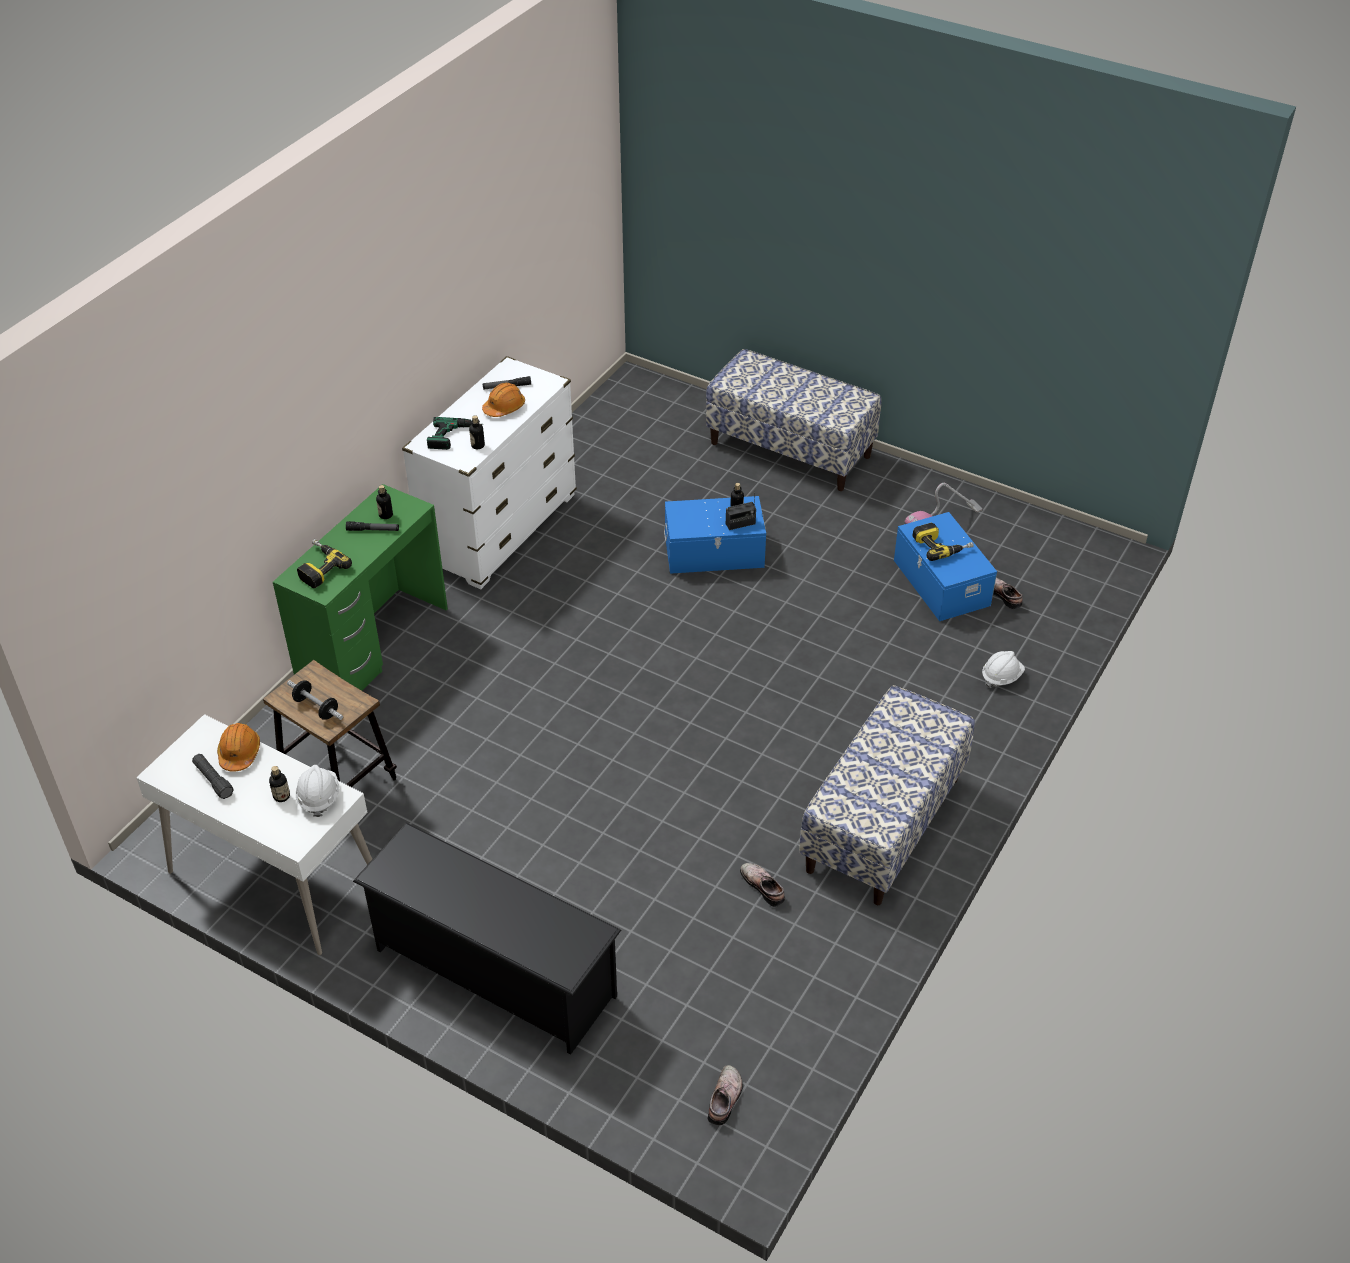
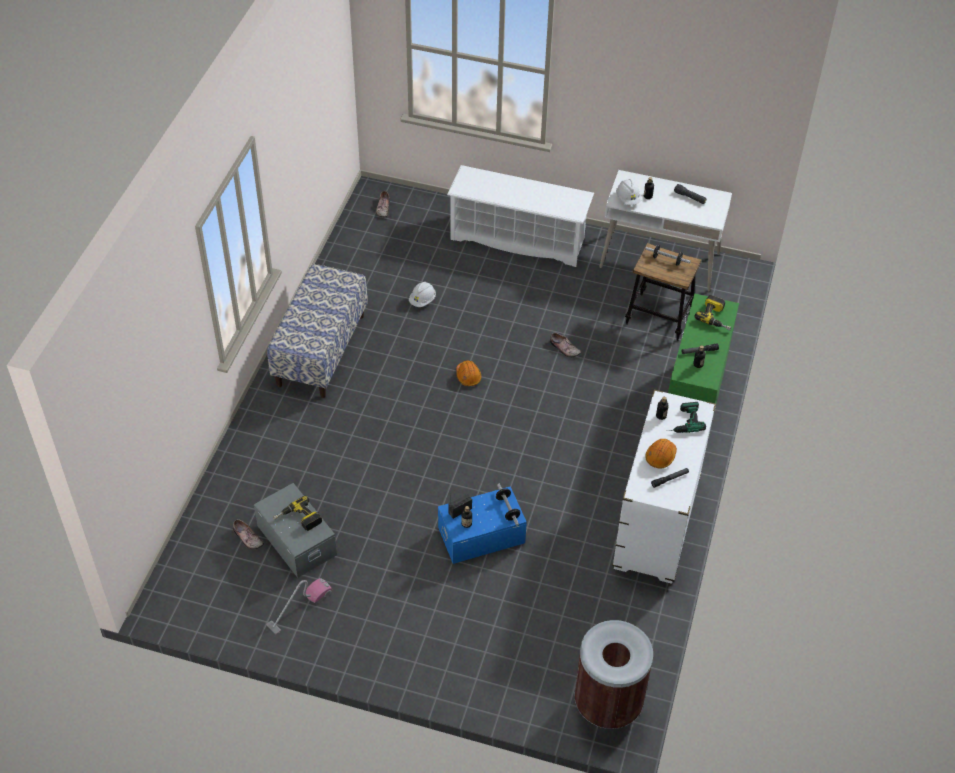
camera: 165 degrees right, 5 degrees up
(239, 753) = (686, 213): orange hard hat -> orange hard hat (468, 376)
(494, 972) = (518, 239): black shoe rack -> white shoe rack
(635, 396) = (608, 704): none -> brown trash can
(682, 516) = (507, 509): none -> dumbbell
(764, 886) = (386, 304): shoe -> shoe (564, 349)
(790, 449) = (445, 663): bench -> none
(940, 583) = (297, 539): blue storage box -> grey storage box
(1001, 677) = (248, 465): white hard hat -> white hard hat (422, 300)

